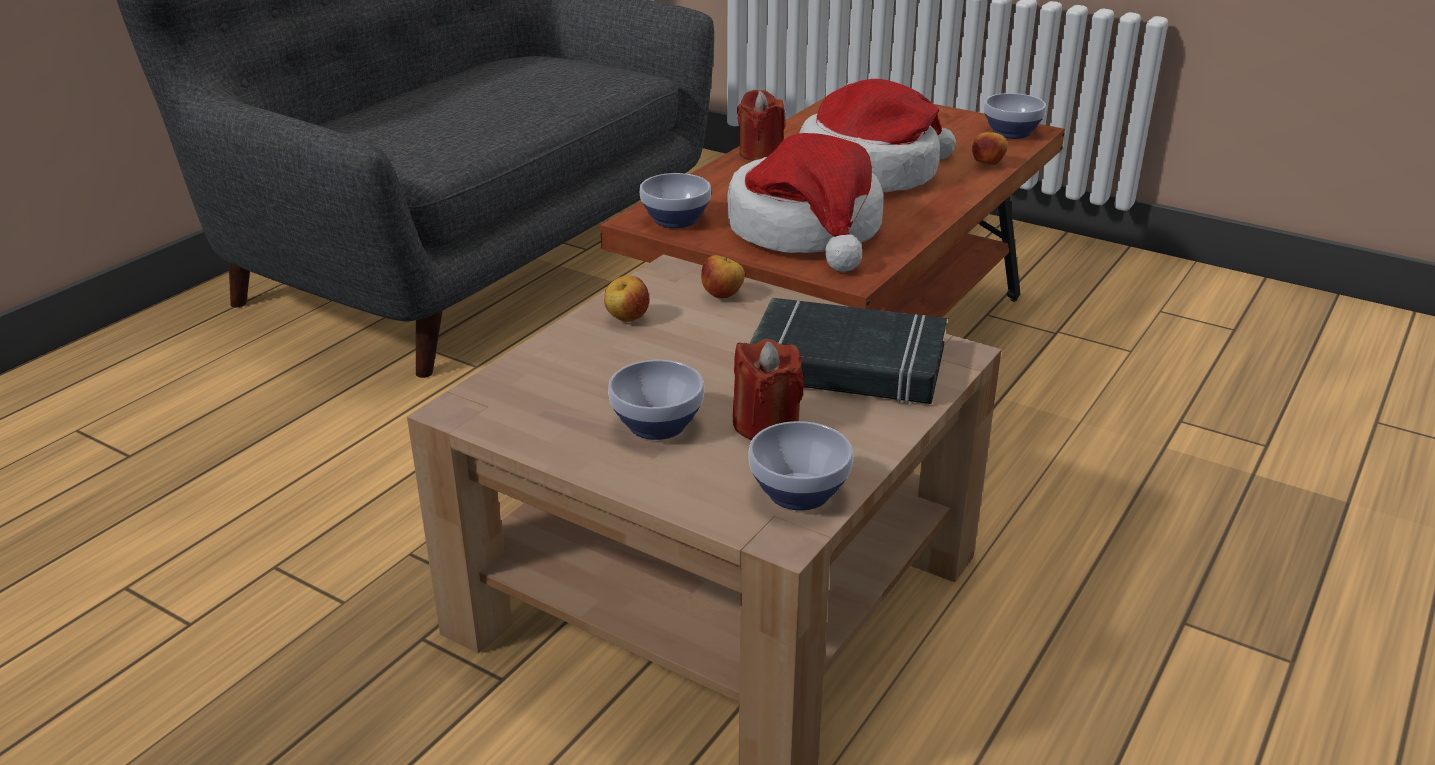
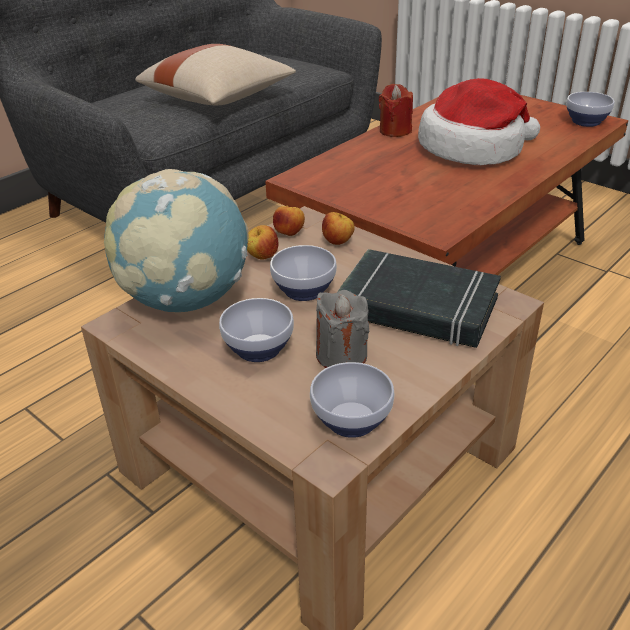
camera: 10 degrees right, 5 degrees up
(496, 120) = (219, 99): none -> beige pillow
(540, 376) = (186, 300): none -> globe
(673, 221) = (318, 180): bowl -> bowl (302, 291)
(766, 425) = (341, 355): red candle -> grey candle
(807, 231) = (414, 193): hat -> none
(987, 164) = (562, 146): apple -> apple (289, 234)

